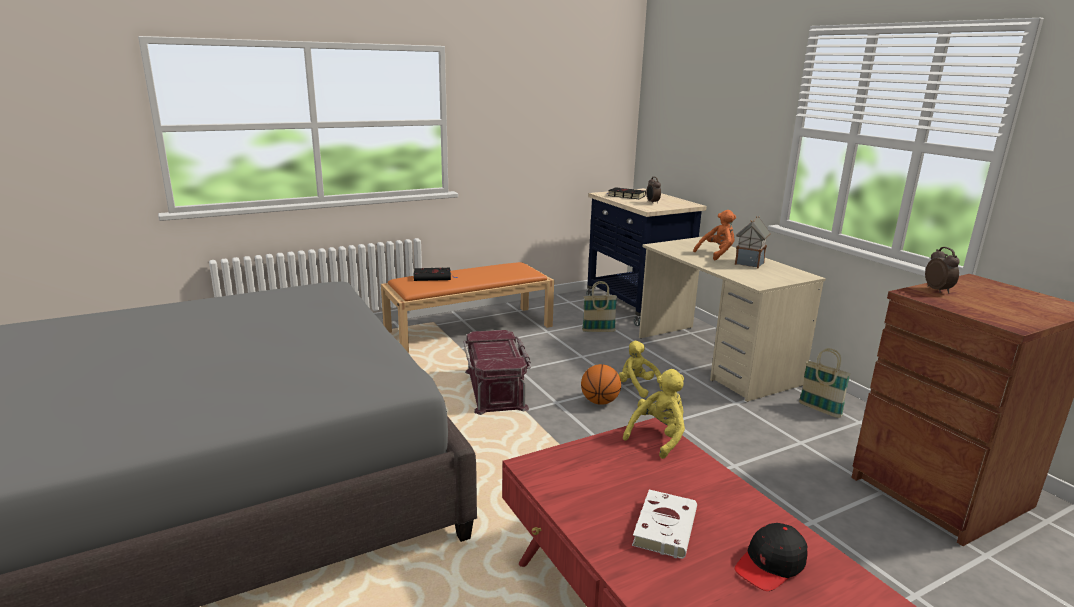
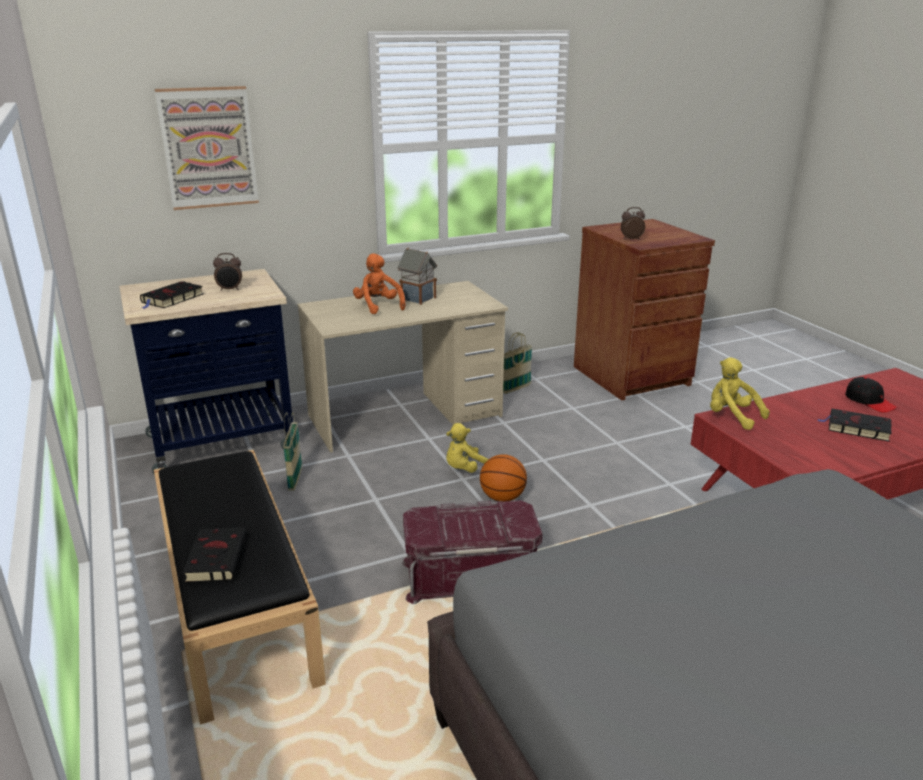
camera: 85 degrees left, 5 degrees up
(470, 328) = (235, 602): orange bench -> black bench
(664, 526) = (856, 428): white book -> black book
(698, 110) = (208, 148): none -> picture

